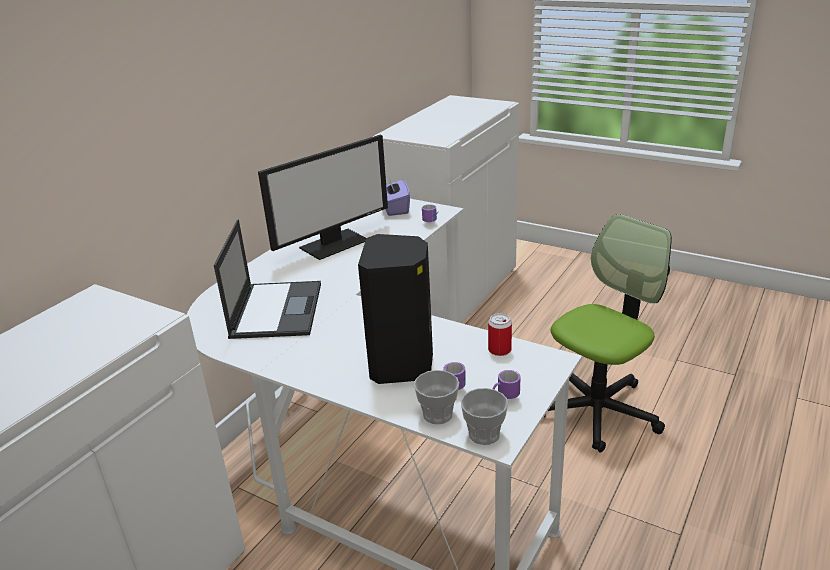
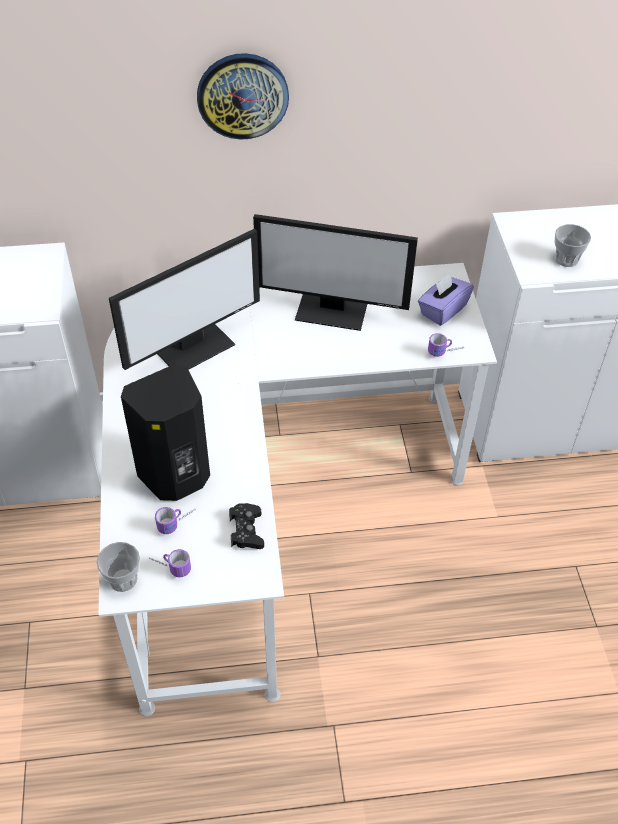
camera: 50 degrees right, 20 degrees up
(205, 68) = (242, 95): none -> wall clock
(276, 309) = (194, 346): laptop -> monitor
(437, 414) = (128, 536): cup -> cup (566, 259)
(499, 350) = (246, 530): can -> black game controller
(598, 411) = (466, 654): office chair -> none

